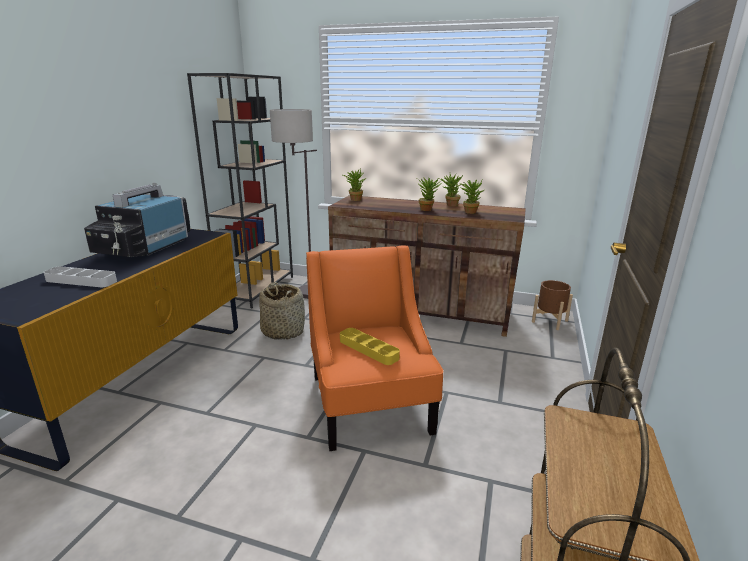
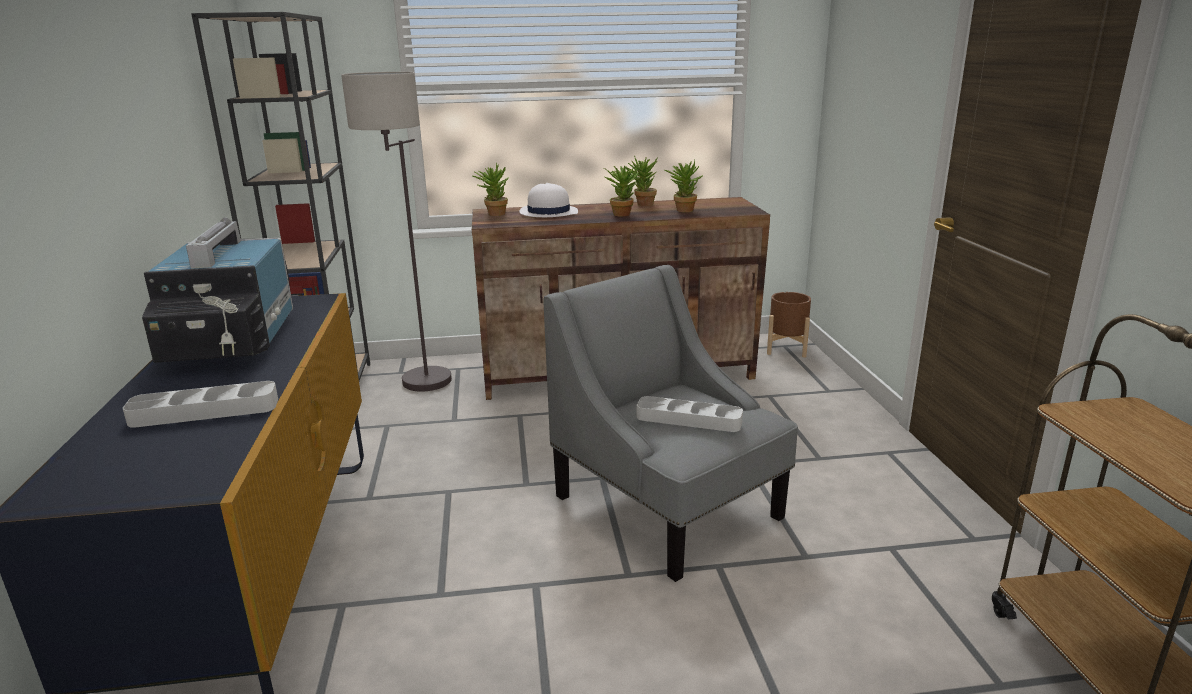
camera: 25 degrees left, 0 degrees up
(283, 331) = (440, 446): basket -> none
(368, 349) = (688, 419): yellow tray -> grey tray
(370, 403) = (667, 506): orange armchair -> grey armchair
(385, 202) = (548, 212): none -> white hat

